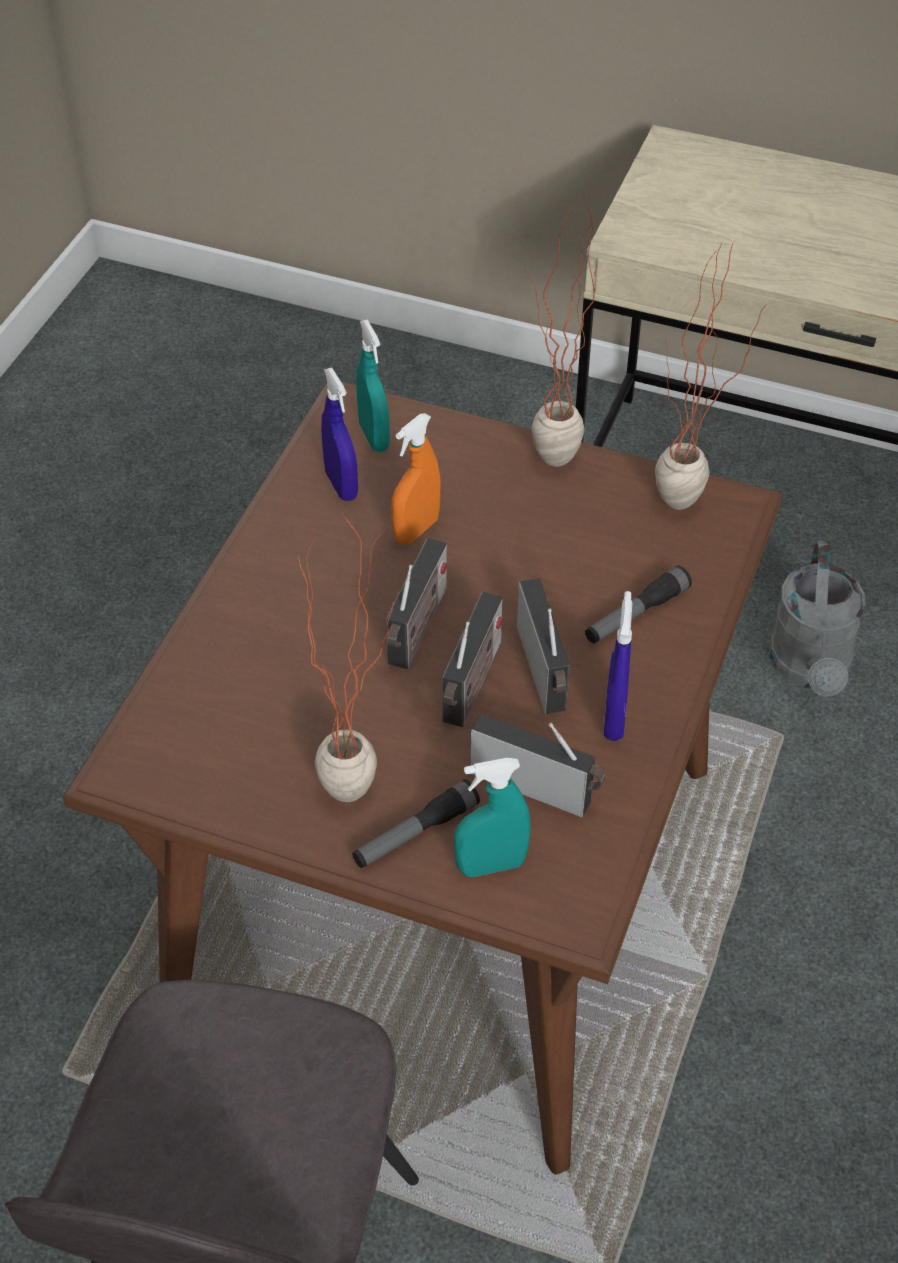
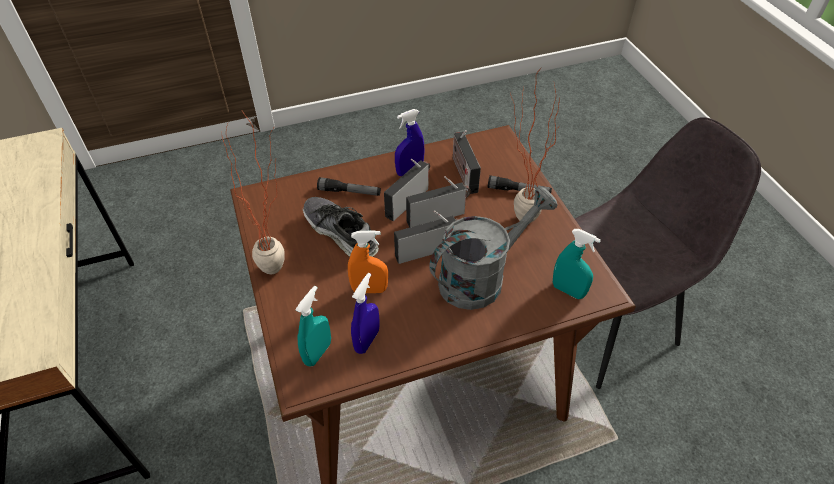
camera: 130 degrees left, 0 degrees up
(491, 865) = (507, 166): turquoise spray bottle -> turquoise spray bottle (568, 290)
(553, 556) = (340, 233): none -> shoe
(687, 513) = (272, 207): potted plant -> none
(811, 669) = (196, 320): grey watering can -> grey watering can (481, 277)

